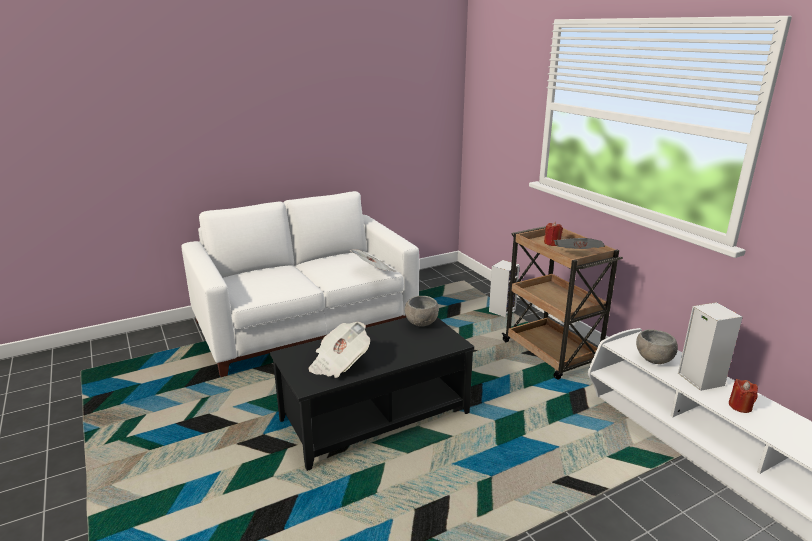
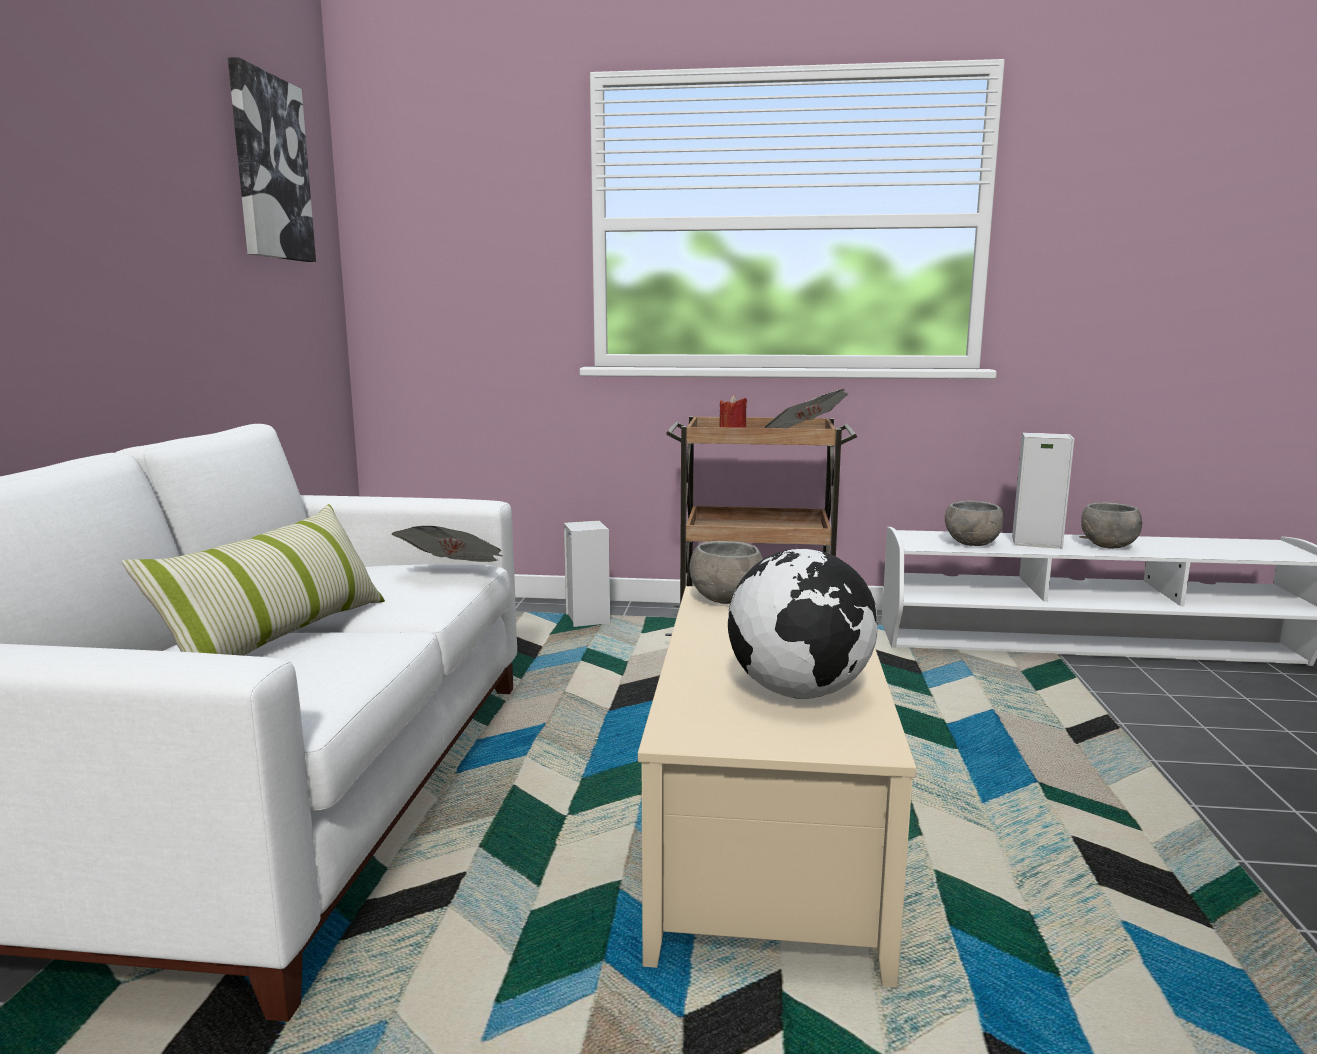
camera: 55 degrees left, 10 degrees down
(290, 275) = (279, 637): none -> pillow
(339, 364) = (800, 693): newspaper -> globe
(374, 416) = (762, 831): black coffee table -> beige coffee table
(411, 75) = (270, 168): none -> picture
(740, 406) = (1108, 546): red candle -> grey bowl

